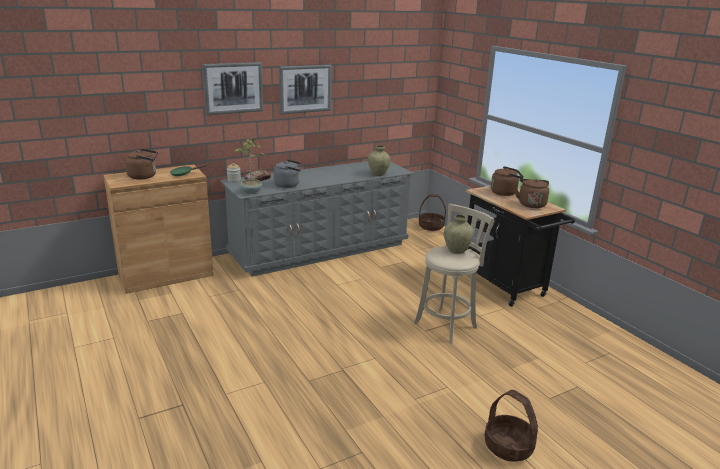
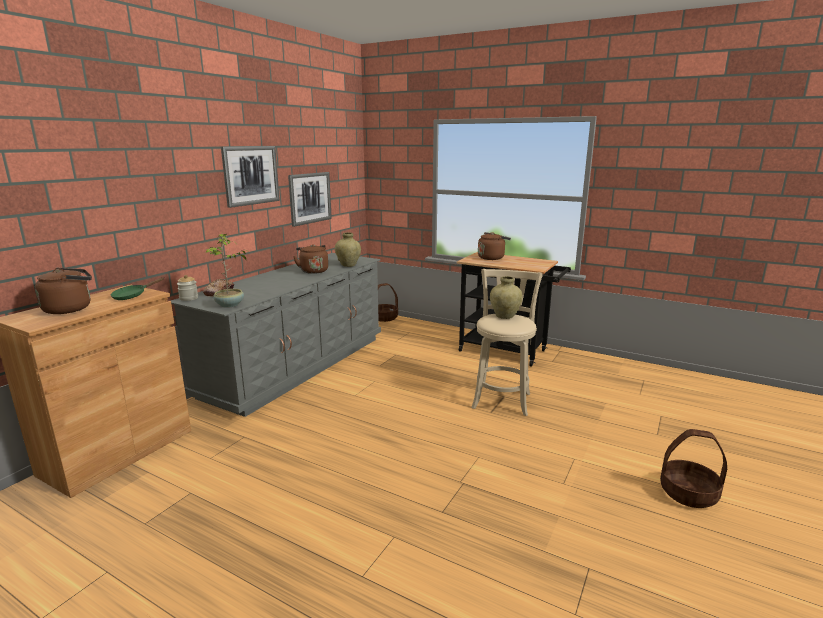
camera: 30 degrees left, 5 degrees down
(233, 88) = (170, 174): picture -> picture (310, 198)
(288, 185) = (266, 290): grey kettle -> none
(531, 204) = (527, 262): brown kettle -> brown kettle (313, 271)

